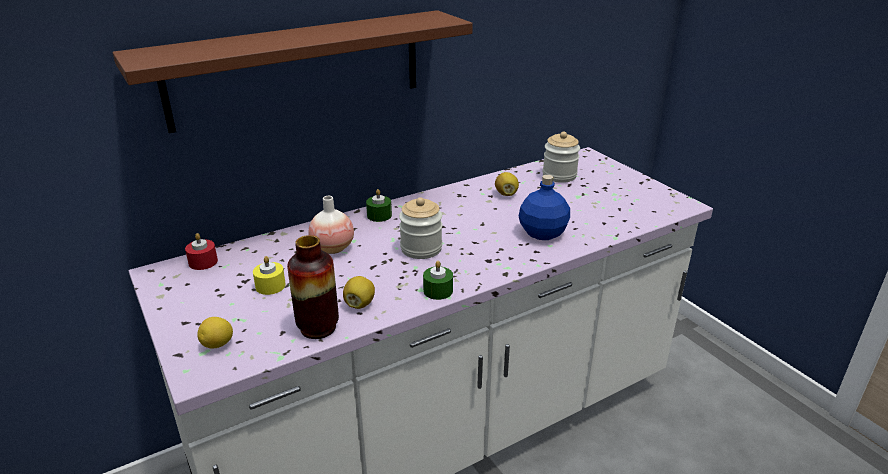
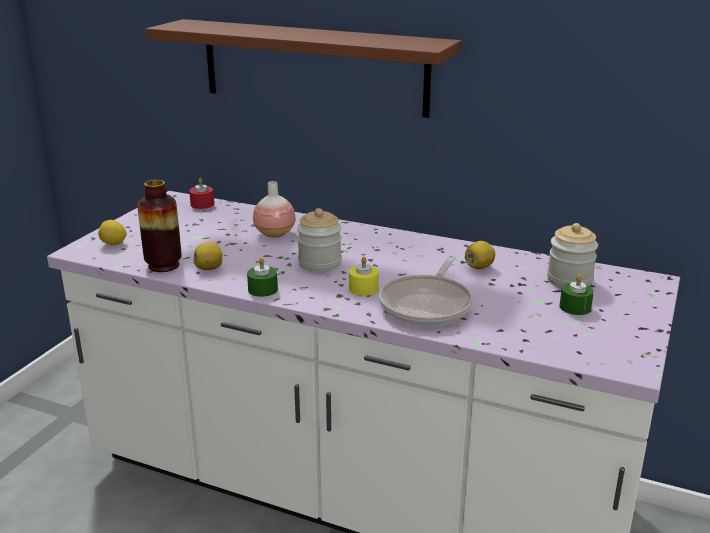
camera: 55 degrees right, 5 degrees down
(270, 286) = (198, 233): yellow candle -> yellow candle (363, 289)
(379, 215) = (350, 231): green candle -> green candle (575, 307)
(543, 233) = (428, 305): blue bottle -> frying pan

